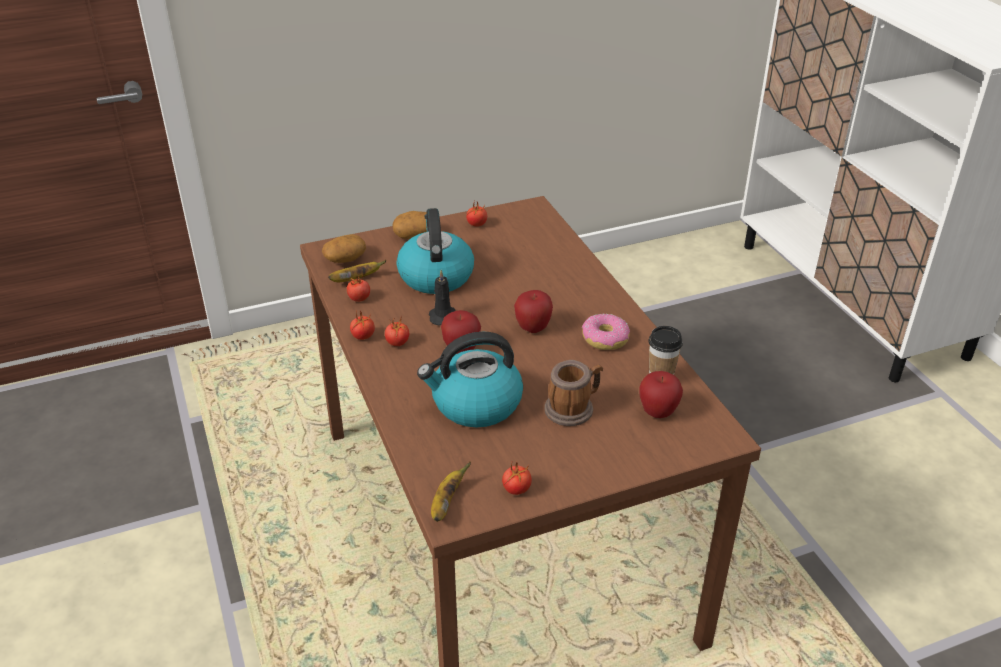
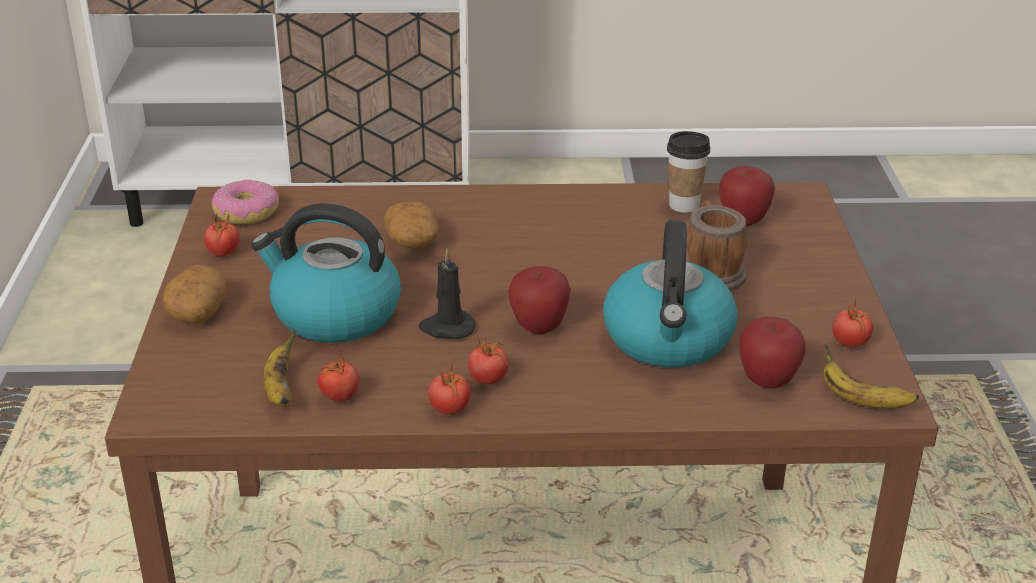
camera: 70 degrees left, 5 degrees down
(345, 259) = (208, 393): potato -> potato (413, 242)
(533, 328) = (526, 263): apple -> apple (767, 382)
(605, 339) = (582, 220): donut -> donut (246, 213)

